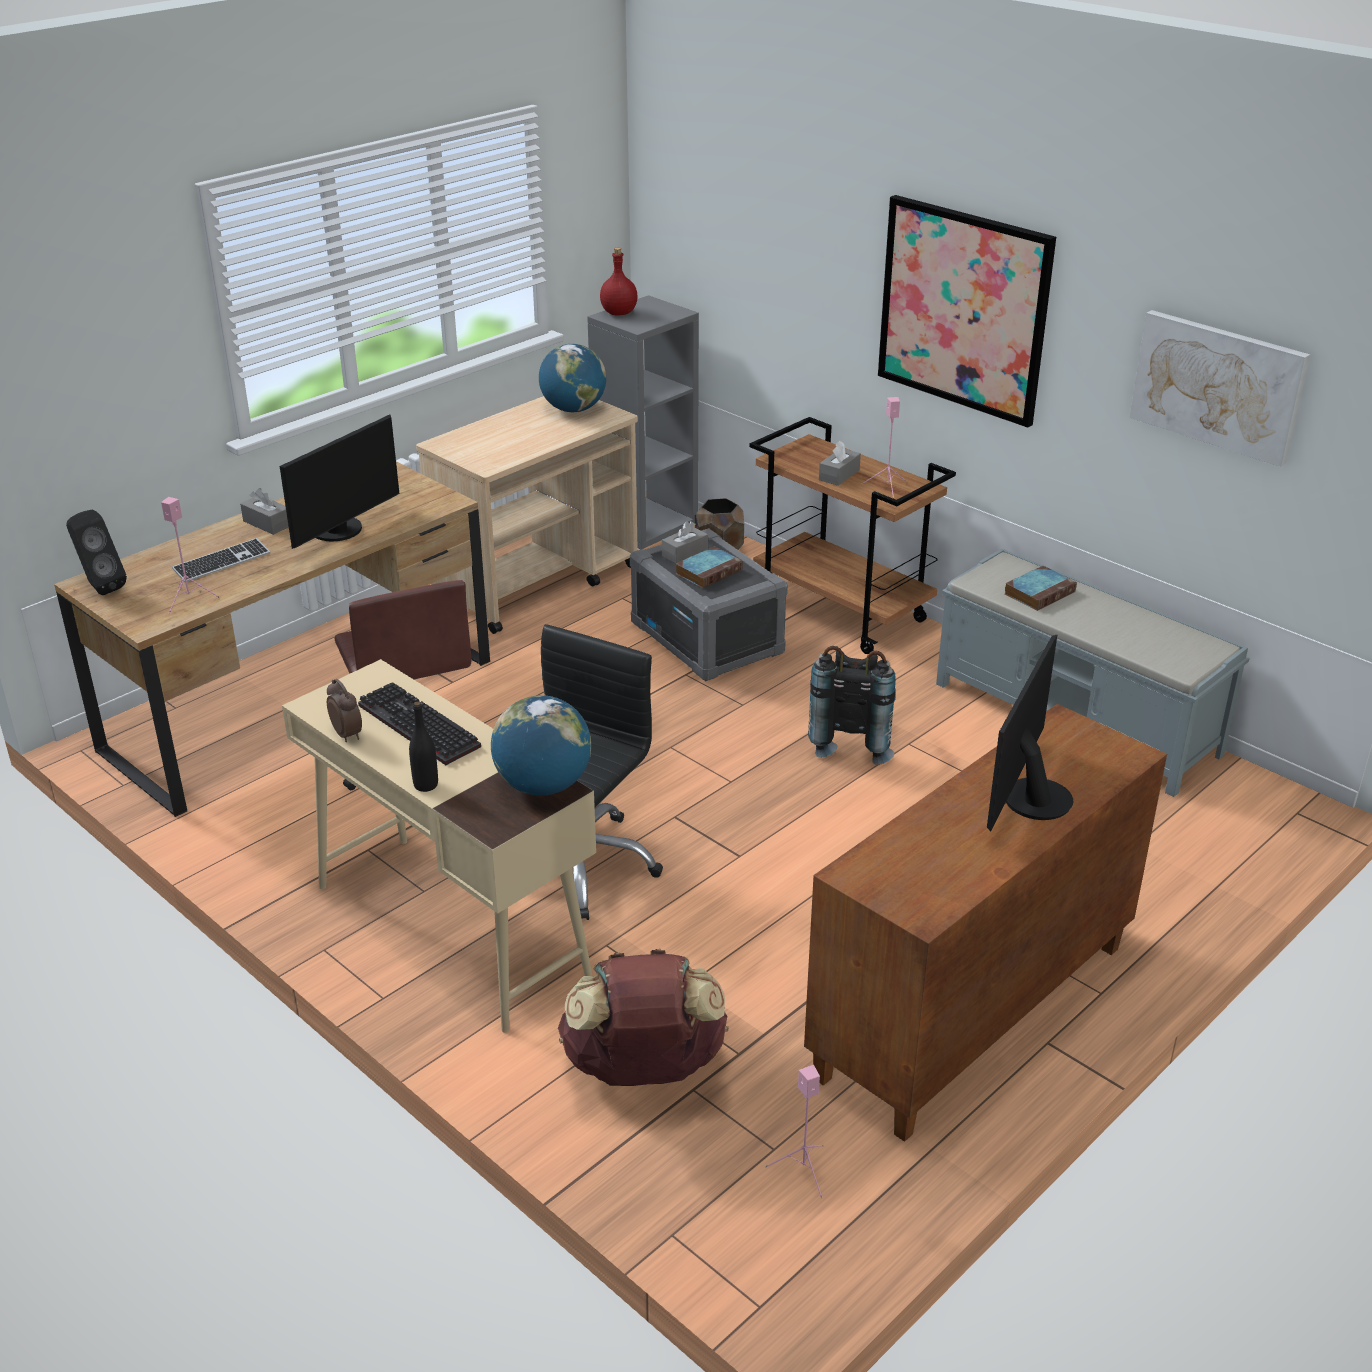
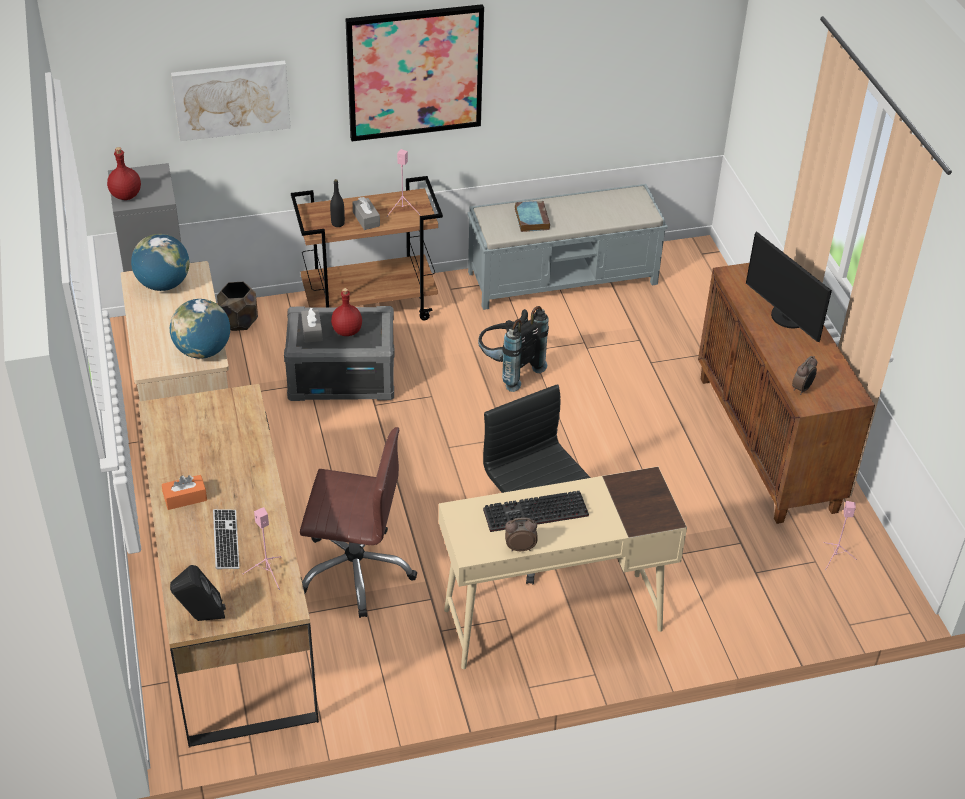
camera: 60 degrees left, 10 degrees up
(267, 523) = (185, 498): grey tissue box -> orange tissue box
(341, 531) = (236, 464): monitor -> none
(426, 785) = (603, 532): black bottle -> black bottle (338, 223)
(543, 786) = (639, 484): globe -> globe (203, 351)
(644, 1070) = (729, 585): brown backpack -> none
(709, 571) = (346, 331): book -> red bottle
(881, 858) = (802, 389): none -> alarm clock
(1218, 386) = (606, 51): picture -> picture (231, 99)

